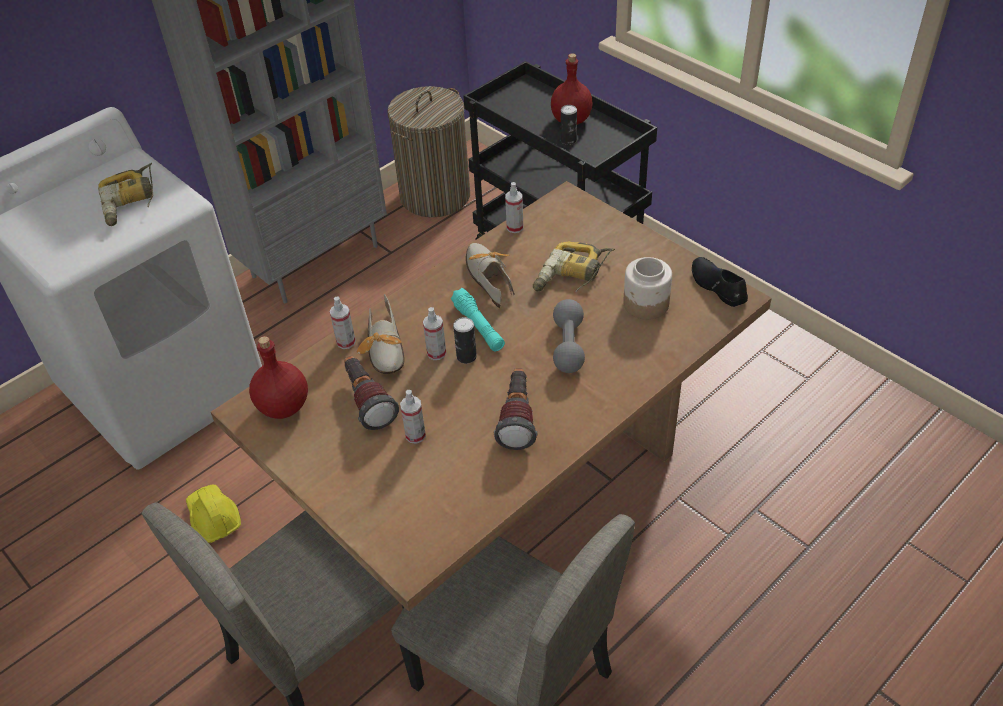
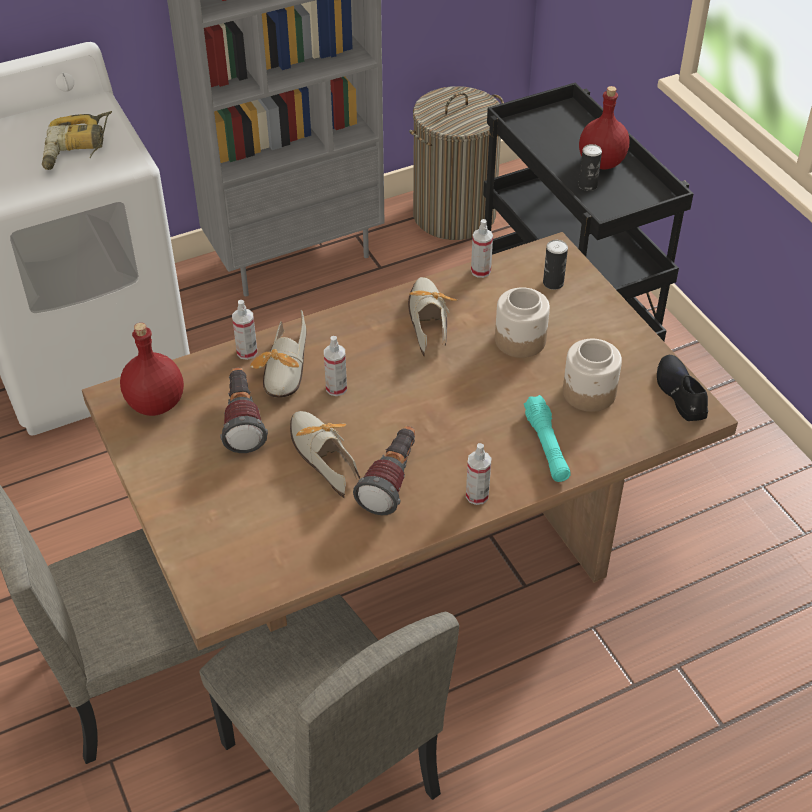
camera: 15 degrees right, 0 degrees up
(214, 517) = (87, 507): yellow hard hat -> none
(415, 435) = (277, 470): spray bottle -> spray bottle (477, 495)
(448, 411) = (322, 454): none -> shoe
(466, 356) = (366, 400): can -> can (553, 283)
(478, 326) = (393, 371): turquoise flashlight -> turquoise flashlight (546, 446)
(568, 346) = (481, 417): grey dumbbell -> none
(572, 276) = (520, 341): power drill -> jar

